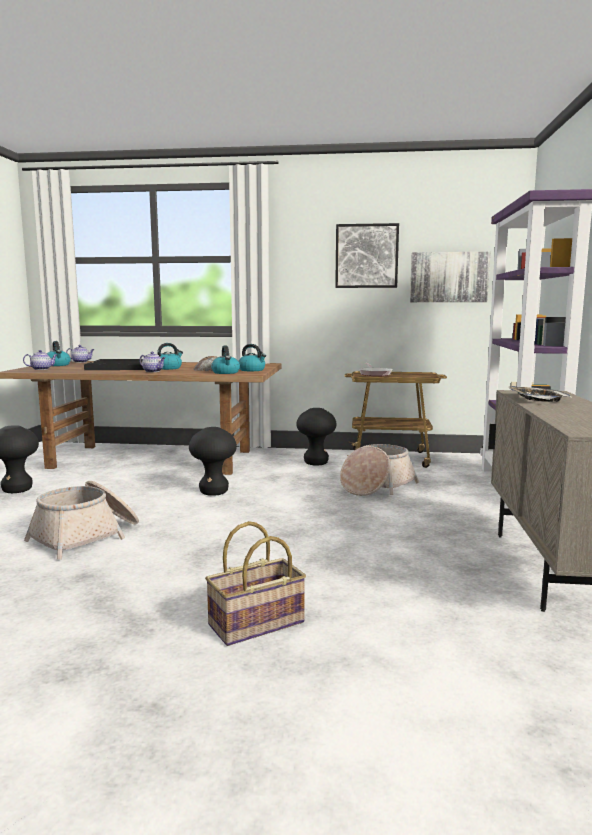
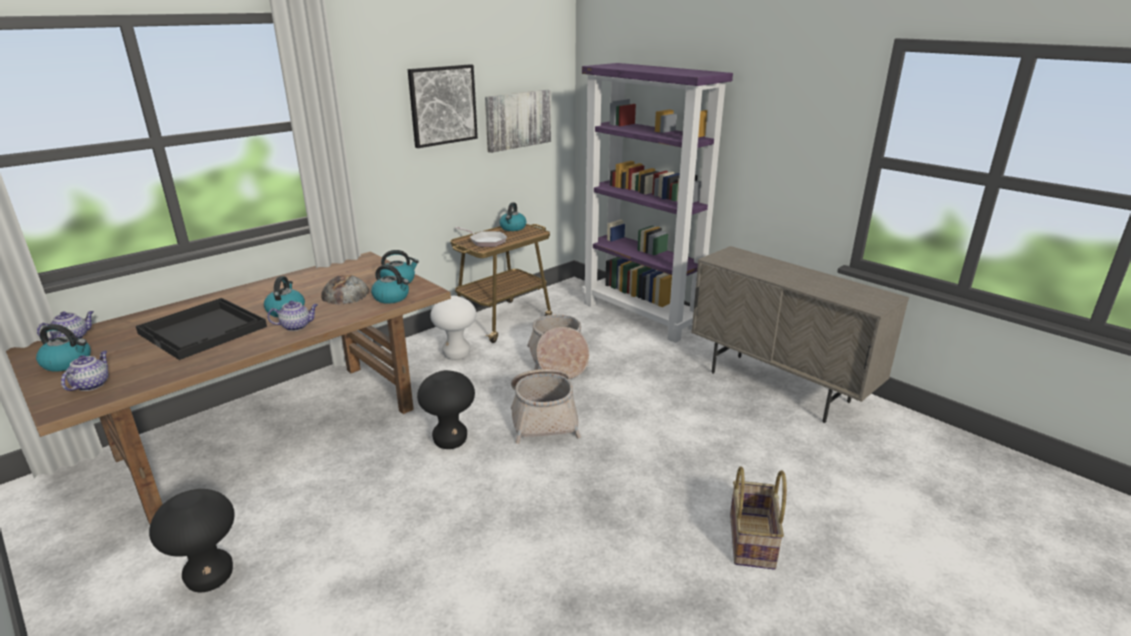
camera: 50 degrees left, 15 degrees up
(87, 536) = (466, 569): basket -> basket (543, 416)
(316, 463) = (456, 355): black stool -> white stool
(417, 373) = (513, 228): none -> kettle
(537, 399) = (752, 267): tray -> none

